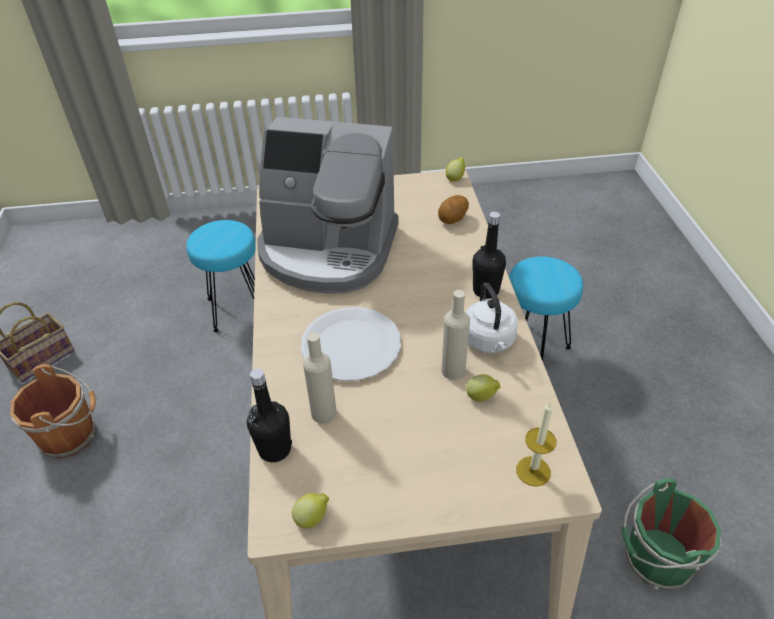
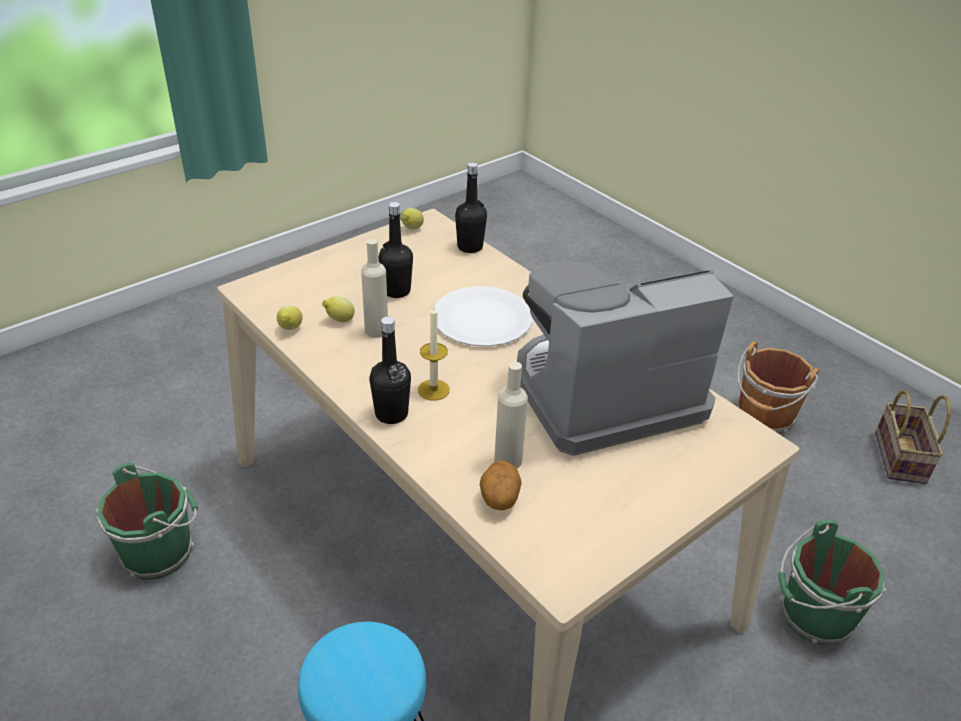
camera: 145 degrees right, 5 degrees down
(237, 309) = (813, 616): turquoise stool -> green bucket
(323, 413) = (457, 273): beige bottle -> beige bottle (508, 460)
(403, 413) = (396, 291): none -> black bottle
(455, 178) = (559, 588): lemon -> lemon (290, 329)
(489, 341) = (357, 364): white kettle -> none
(533, 471) = (275, 291): candle -> candle (433, 390)

